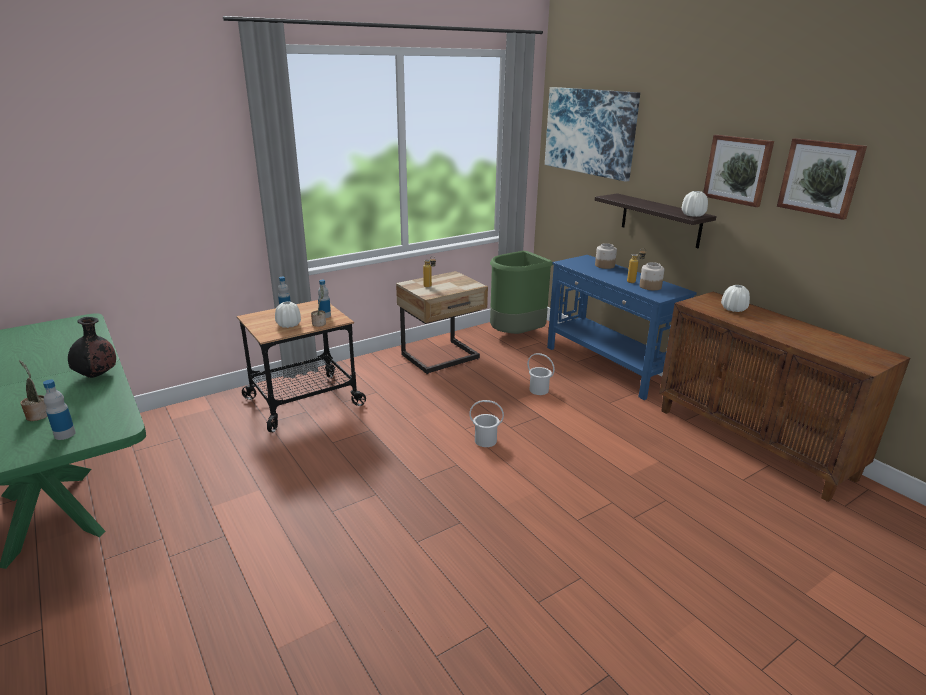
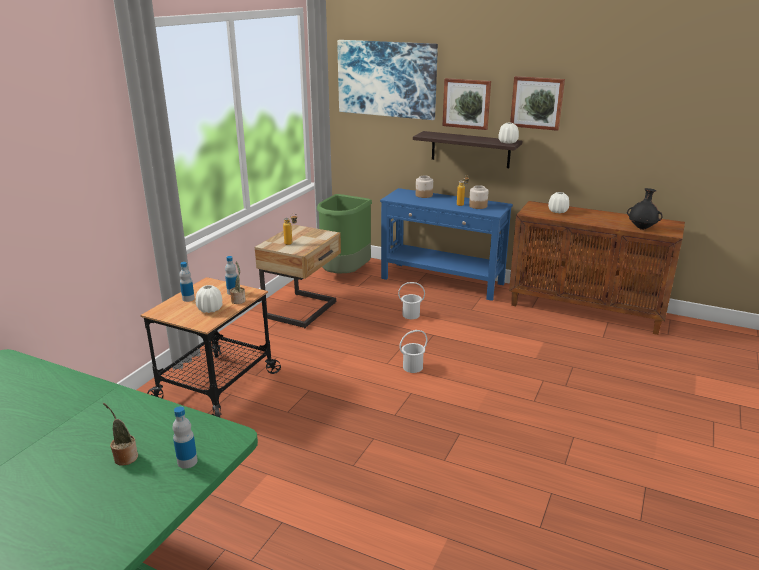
camera: 30 degrees left, 0 degrees up
(97, 376) = (123, 405): black vase -> black vase (642, 228)
(820, 177) = (604, 104): picture -> picture (466, 103)

